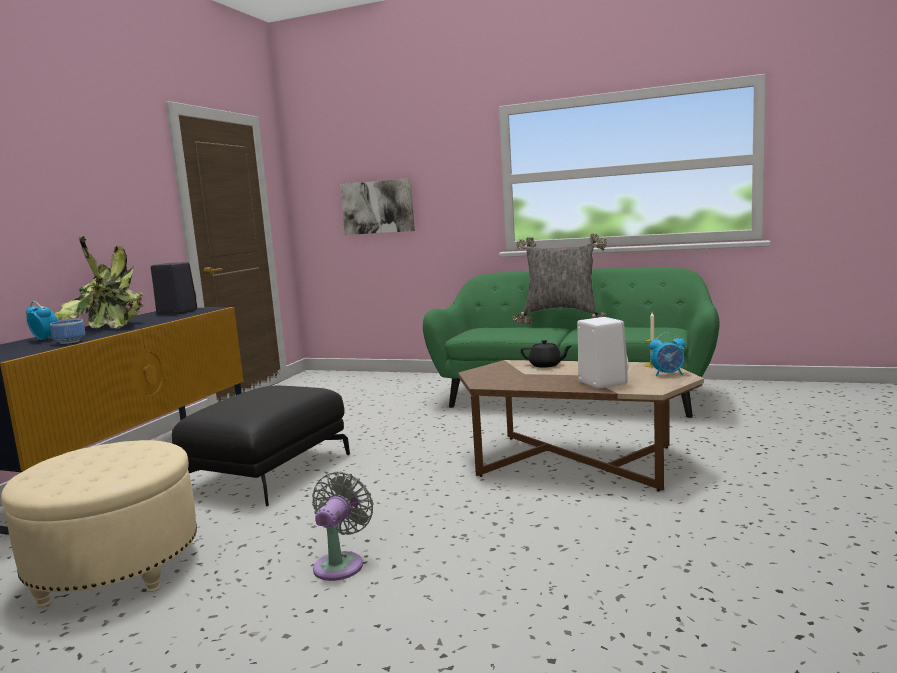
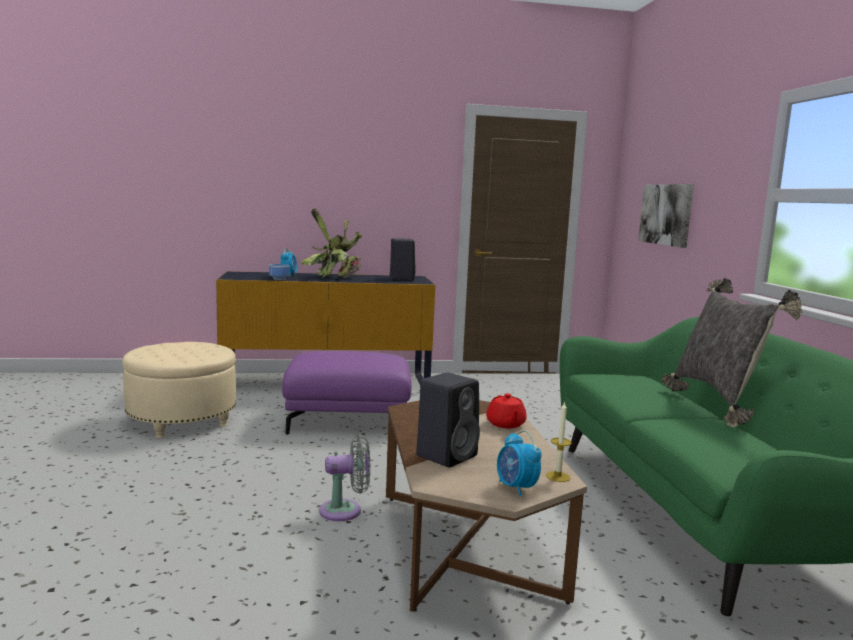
camera: 60 degrees right, 0 degrees up
(269, 472) = (348, 420): black ottoman -> purple ottoman
(341, 564) = (199, 480): grey fan -> grey fan (345, 511)
(546, 365) = (505, 424): black teapot -> red teapot
(601, 382) = (447, 455): white speaker -> black speaker

